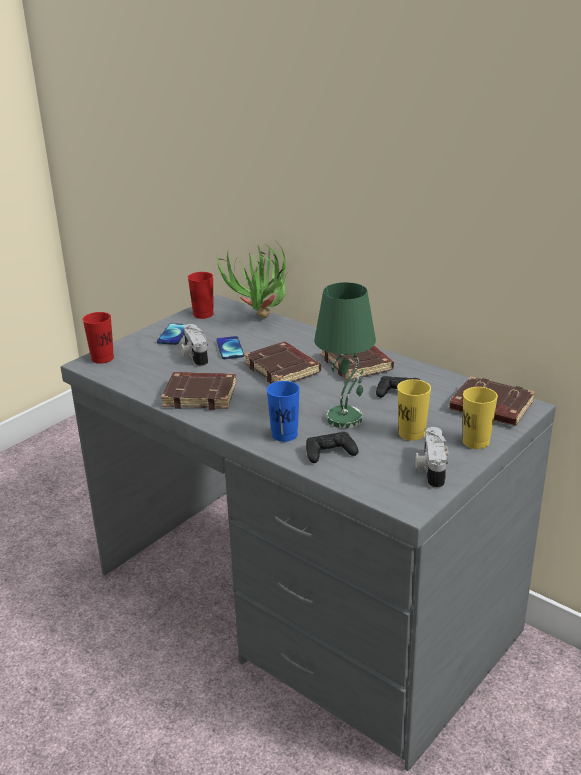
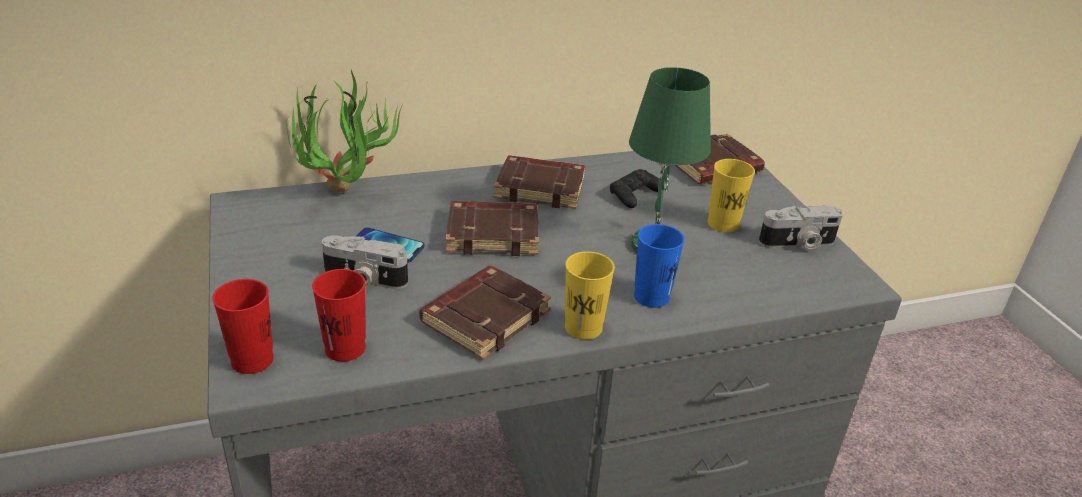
camera: 60 degrees left, 5 degrees up
(173, 335) = (277, 271): phone -> none
(203, 314) = (255, 226): red cup -> red cup (345, 349)
(330, 453) = (718, 285): black game controller -> none
(430, 468) = (798, 243): camera -> camera turned 45 degrees counterclockwise
(475, 442) = (768, 201): yellow cup -> yellow cup (583, 327)

